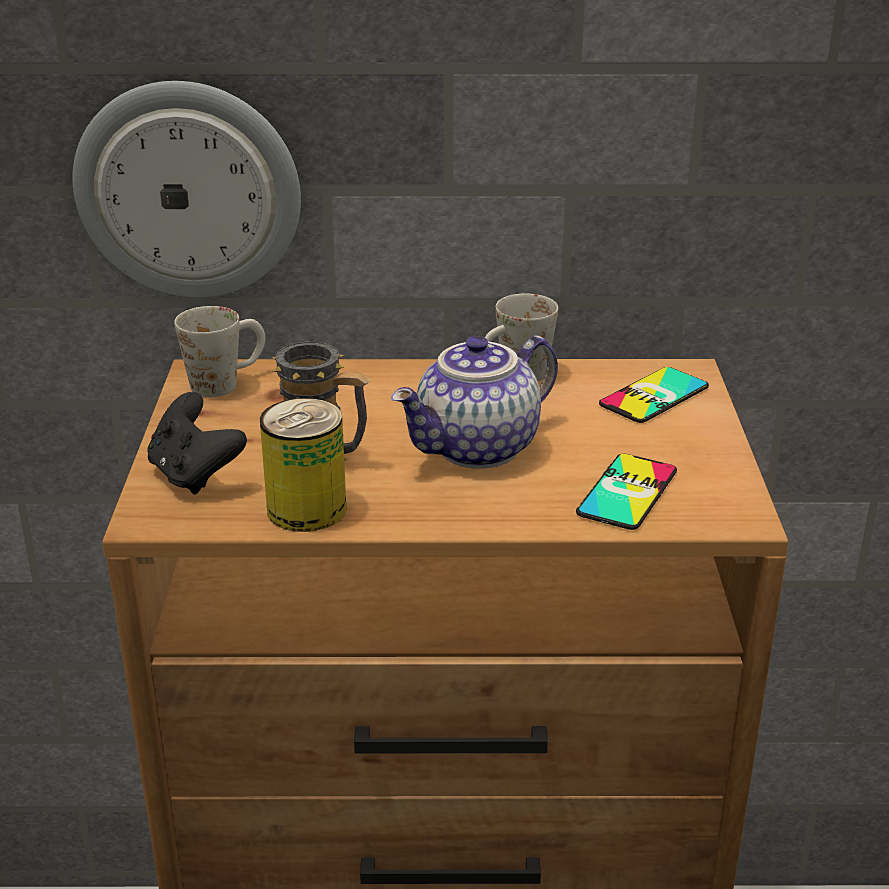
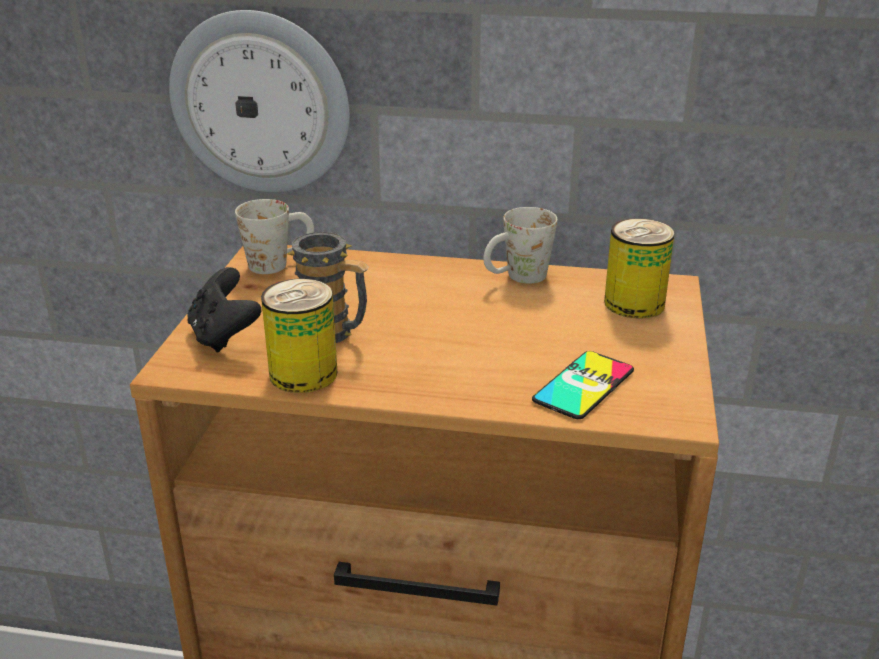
camera: 10 degrees right, 0 degrees up
(478, 450) = (465, 336): teapot -> none
(654, 396) = (634, 303): phone -> can

